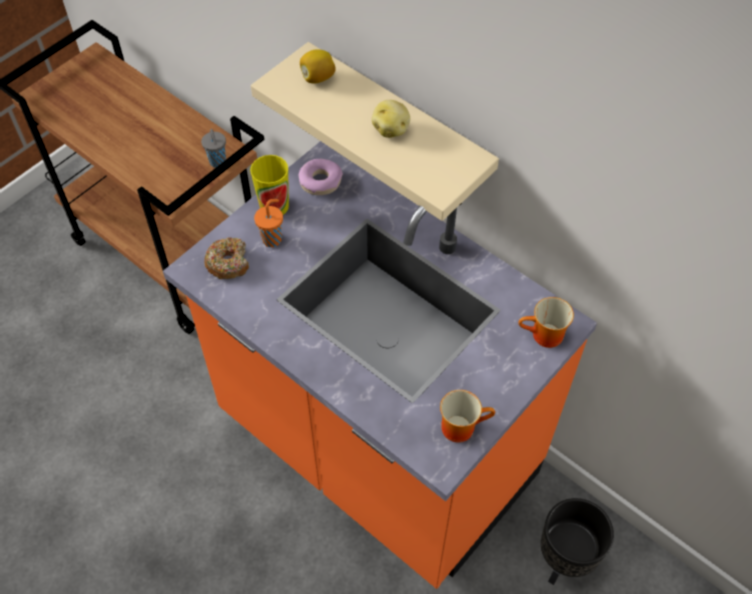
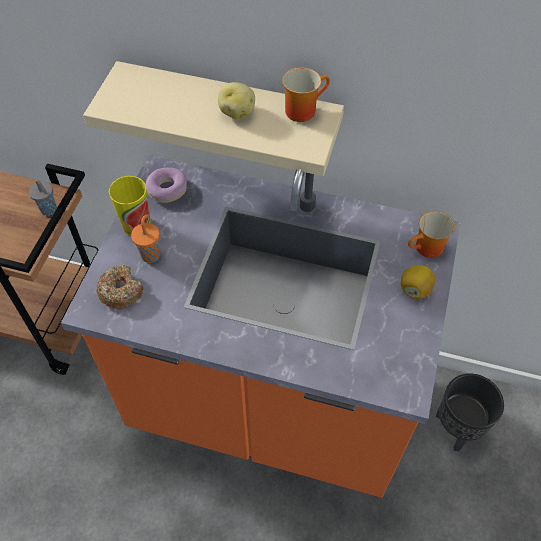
camera: 25 degrees left, 0 degrees up
(317, 78) = (144, 89): lemon -> lemon (415, 289)
(461, 425) = (405, 351): mug -> mug (302, 109)

